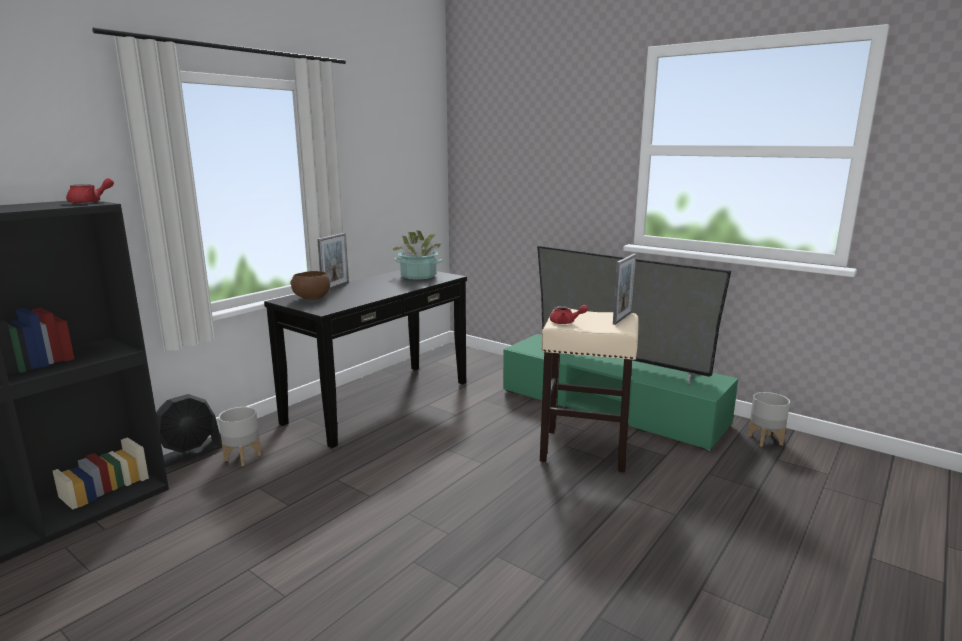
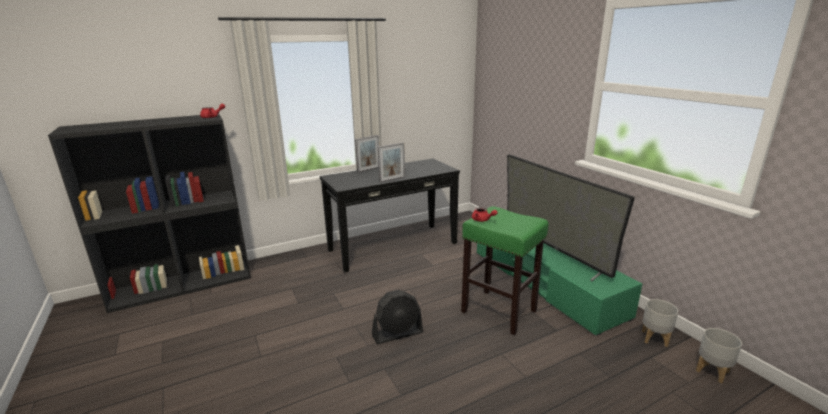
camera: 25 degrees right, 5 degrees up
(187, 454) = (272, 259): black fan -> black fan (397, 333)
(243, 457) = (296, 267): grey planter -> grey planter (712, 372)
(311, 299) = (345, 177): brown bowl -> none
(418, 276) = (428, 166): potted plant -> none
(585, 450) = (499, 311): beige stool -> green stool
(622, 318) = (529, 223): picture frame -> picture frame (392, 179)

